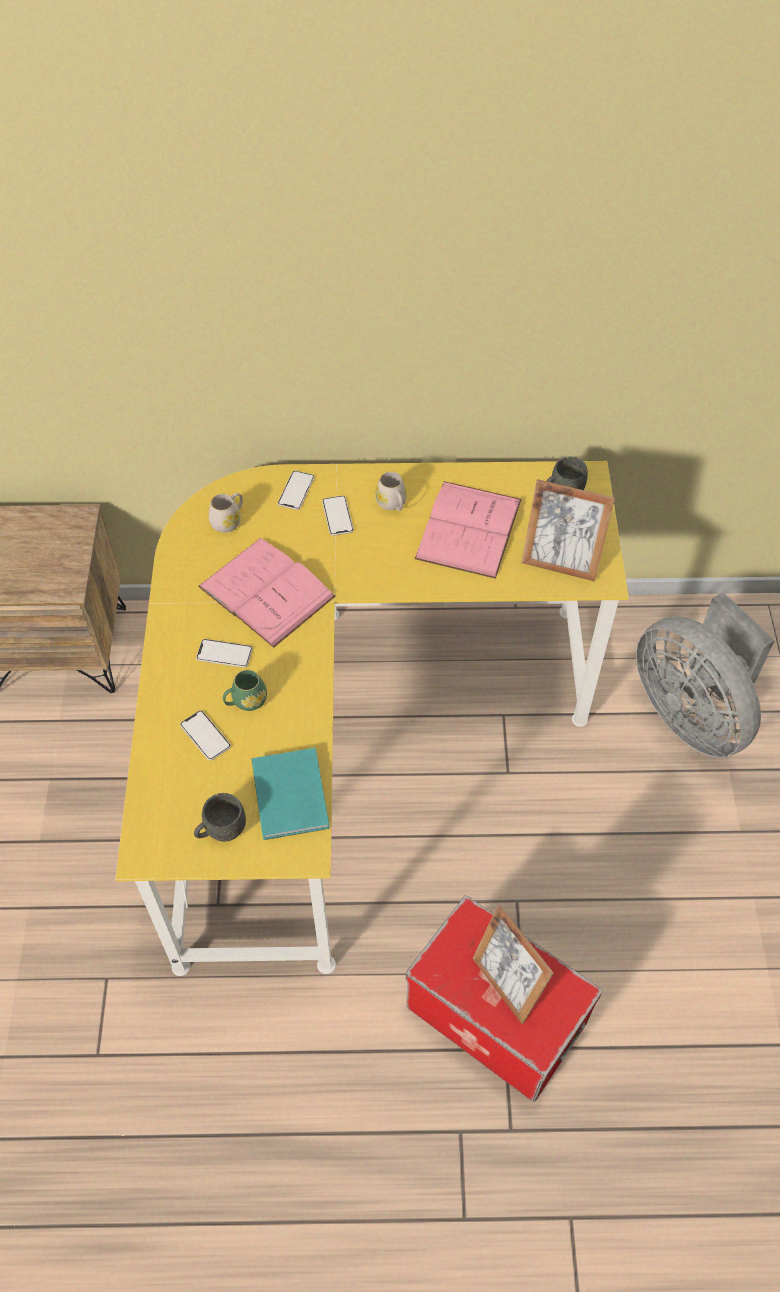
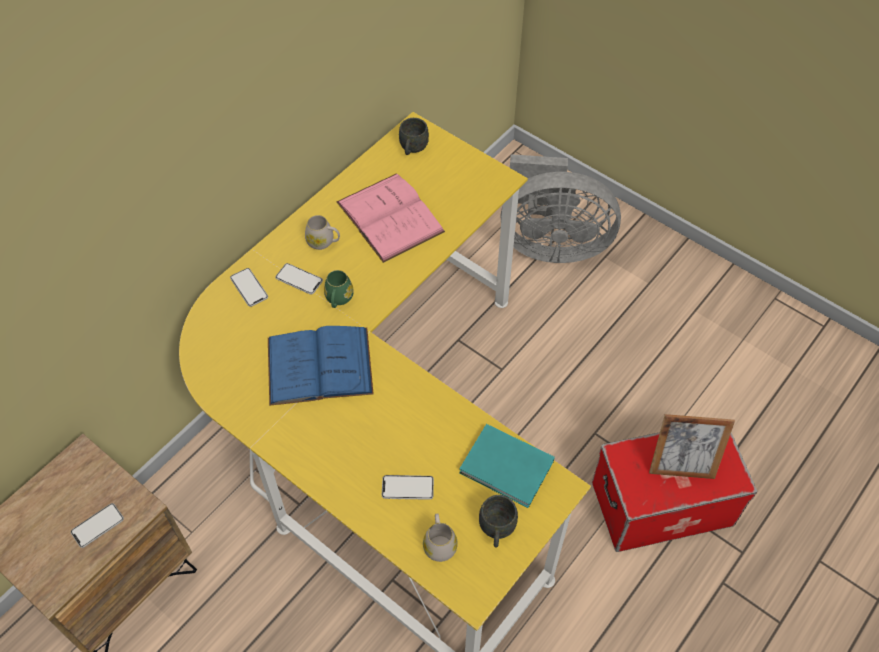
camera: 50 degrees left, 0 degrees up
(224, 654) = (347, 428): phone -> phone (97, 526)
(229, 521) = (230, 346): white mug -> white mug (439, 543)
(245, 701) = (402, 442): green mug -> green mug (338, 299)
(266, 591) = (319, 366): pink book -> blue book
(560, 564) = (468, 191): picture frame -> none

